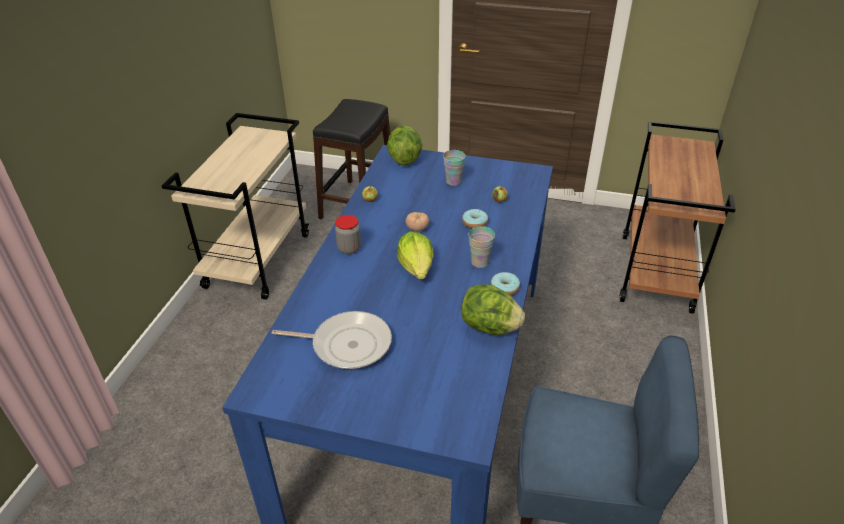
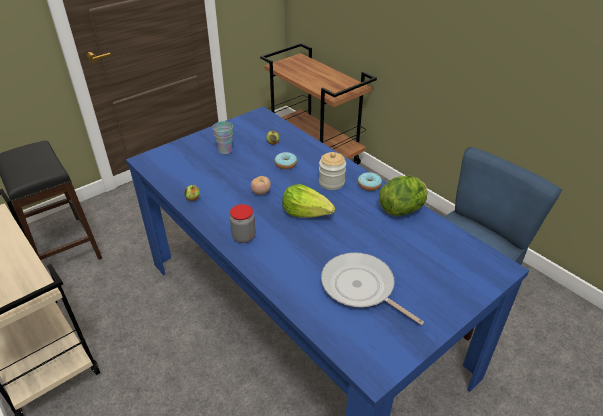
camera: 55 degrees left, 0 degrees up
(347, 344) = (361, 288): frying pan -> frying pan turned 90 degrees counterclockwise
(404, 159) = (162, 158): lettuce -> none
(479, 262) = (331, 182): cup -> jar

